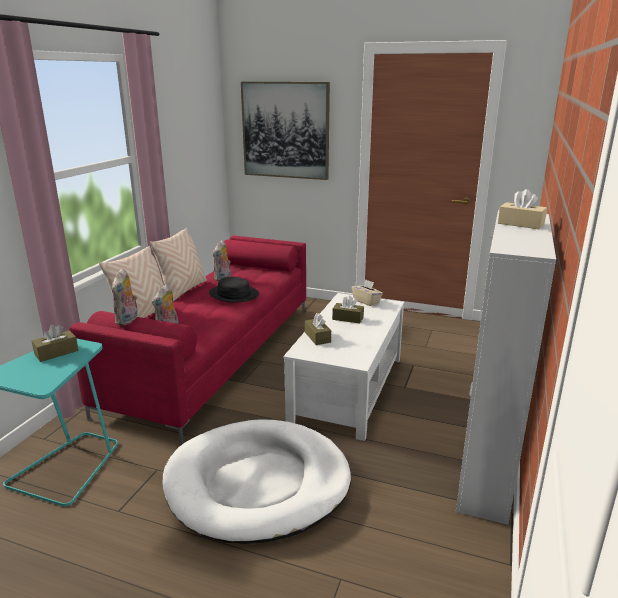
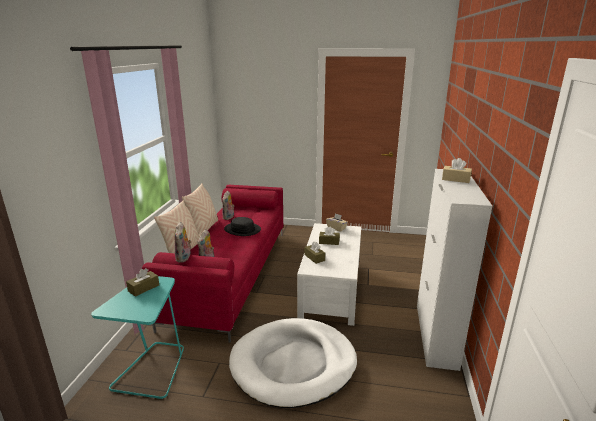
camera: 10 degrees left, 0 degrees up
(285, 130) = (262, 108): picture -> none

